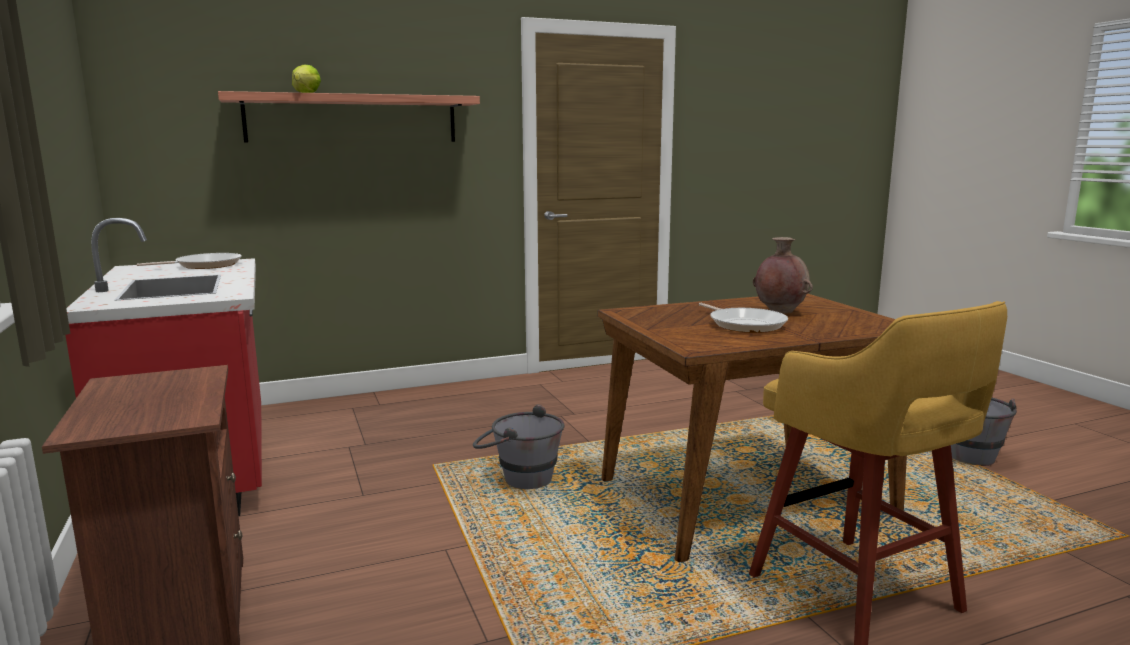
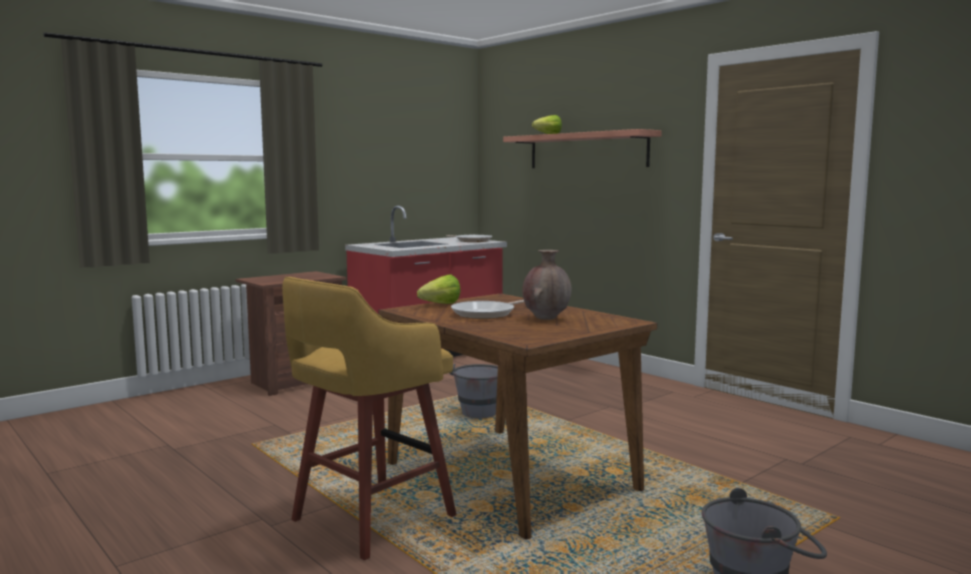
camera: 70 degrees right, 5 degrees down
(672, 334) = (436, 305): none -> lettuce

